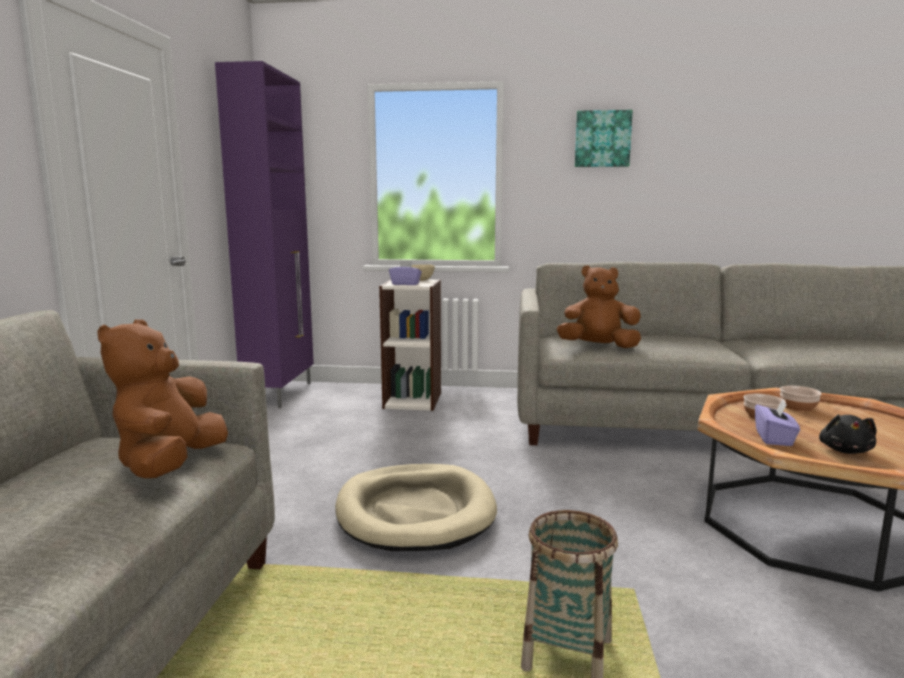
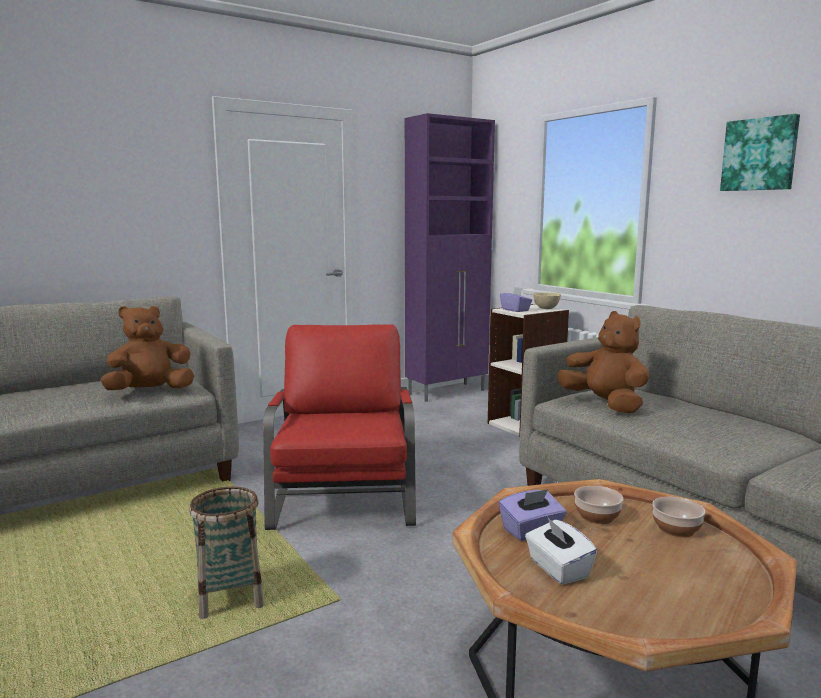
camera: 50 degrees right, 0 degrees up
(415, 512) = (344, 492): beige dog bed -> red armchair
(845, 450) = (558, 569): black plush toy -> white tissue box

